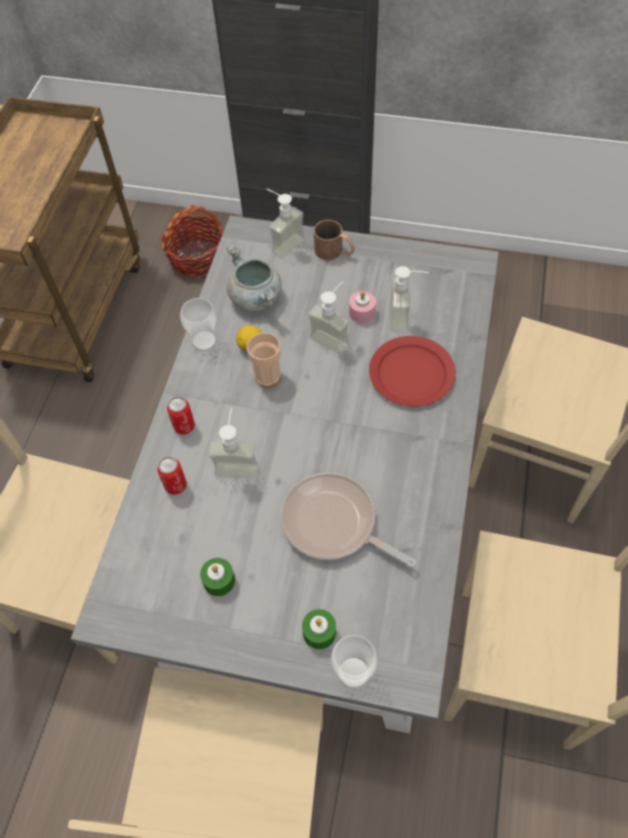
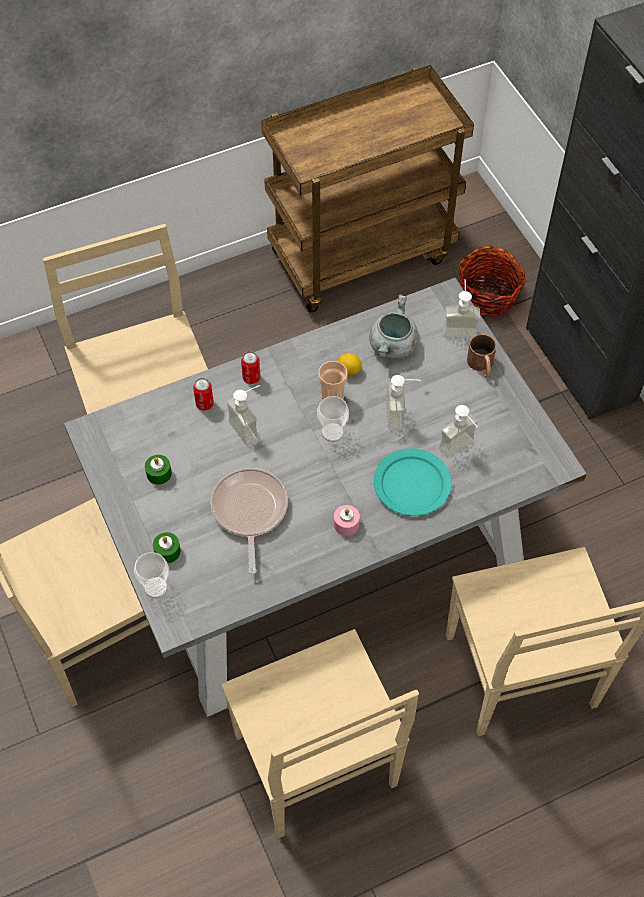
camera: 50 degrees right, 0 degrees up
(204, 341) = (328, 341): cup -> cup (332, 432)
(362, 312) = (439, 419): pink candle -> pink candle (346, 524)
(411, 373) = (412, 484): red plate -> turquoise plate

